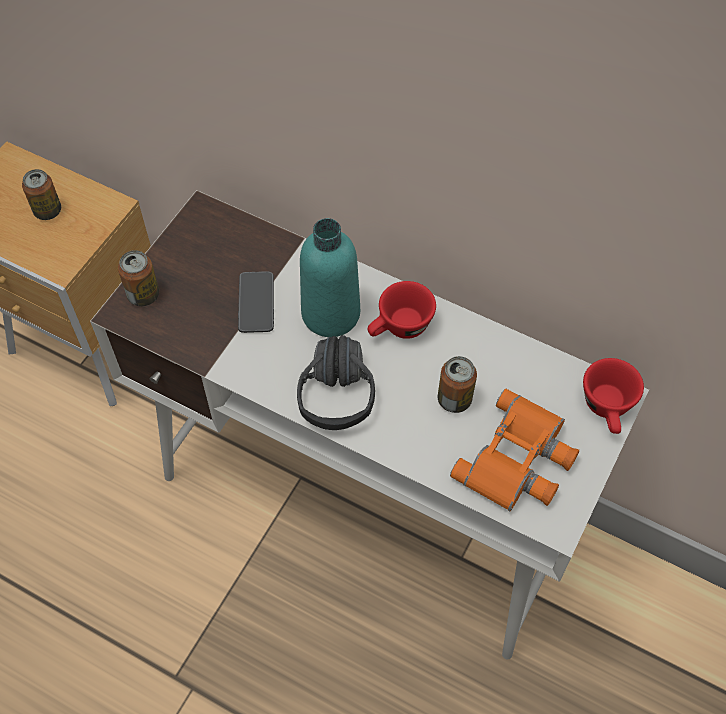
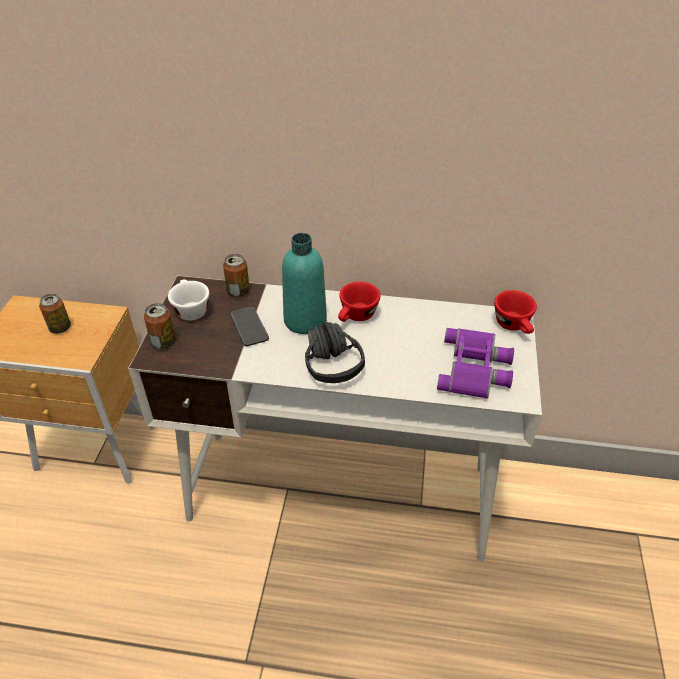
camera: 20 degrees left, 15 degrees down
(193, 251) = (190, 309): none -> white cup
(454, 399) = (414, 346): can -> can (238, 291)
(519, 460) = (475, 369): orange binoculars -> purple binoculars

